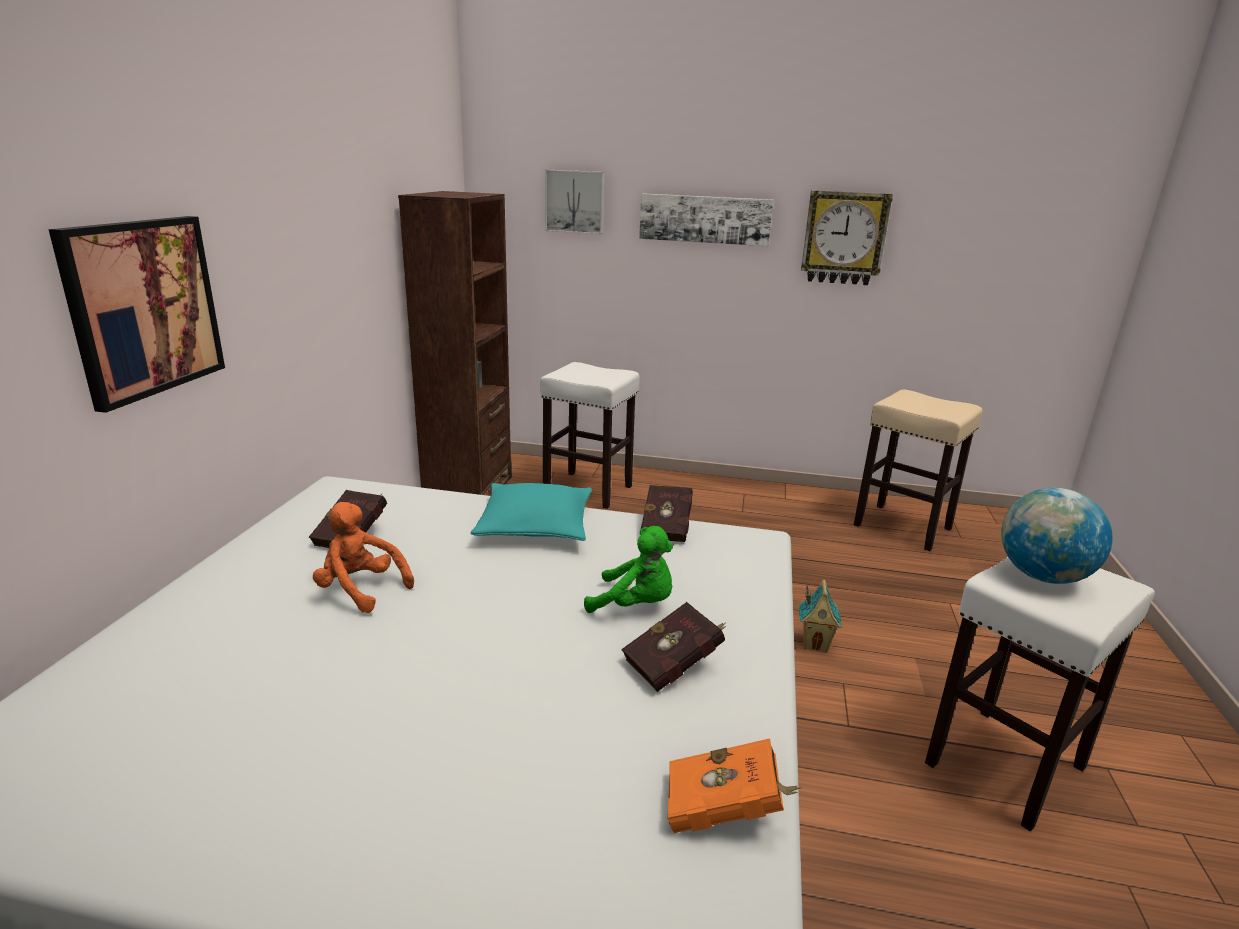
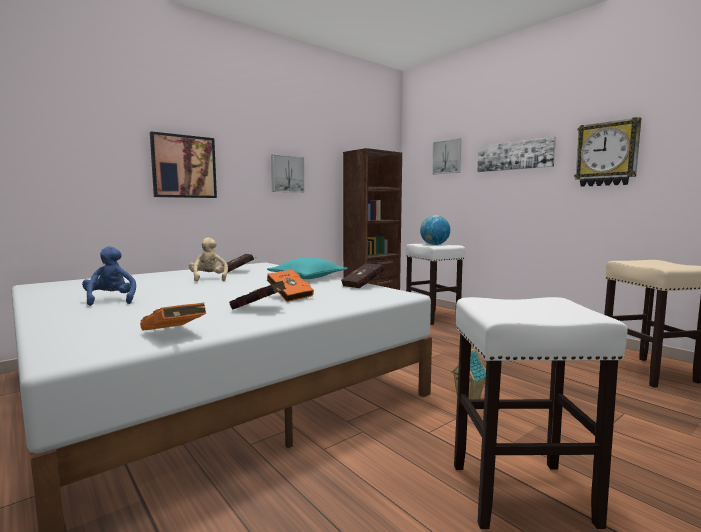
camera: 40 degrees right, 15 degrees down
(324, 268) = (287, 174): none -> picture
(349, 766) = (111, 300): none -> blue plush toy
(360, 590) = (209, 279): orange plush toy -> beige plush toy
(635, 605) = (289, 296): green plush toy -> orange book
(1042, 576) = (523, 304): globe -> globe (434, 245)

